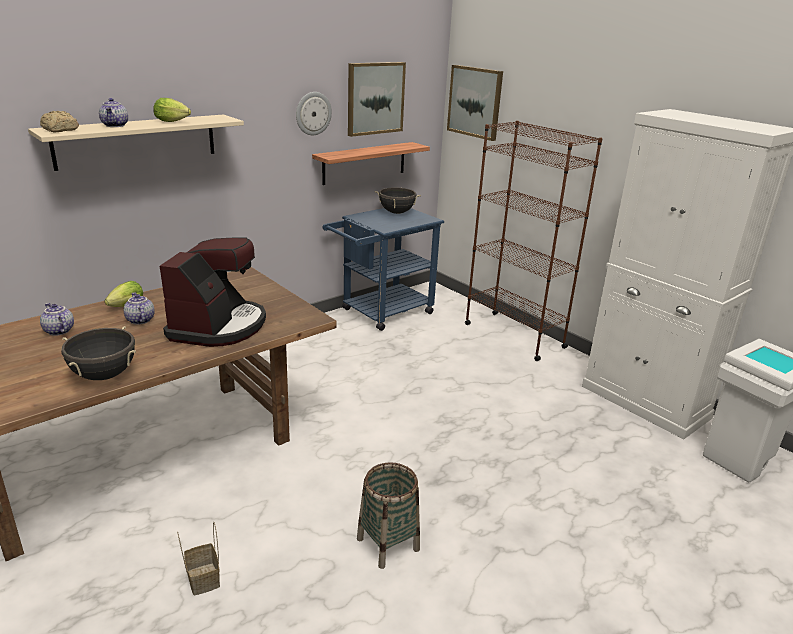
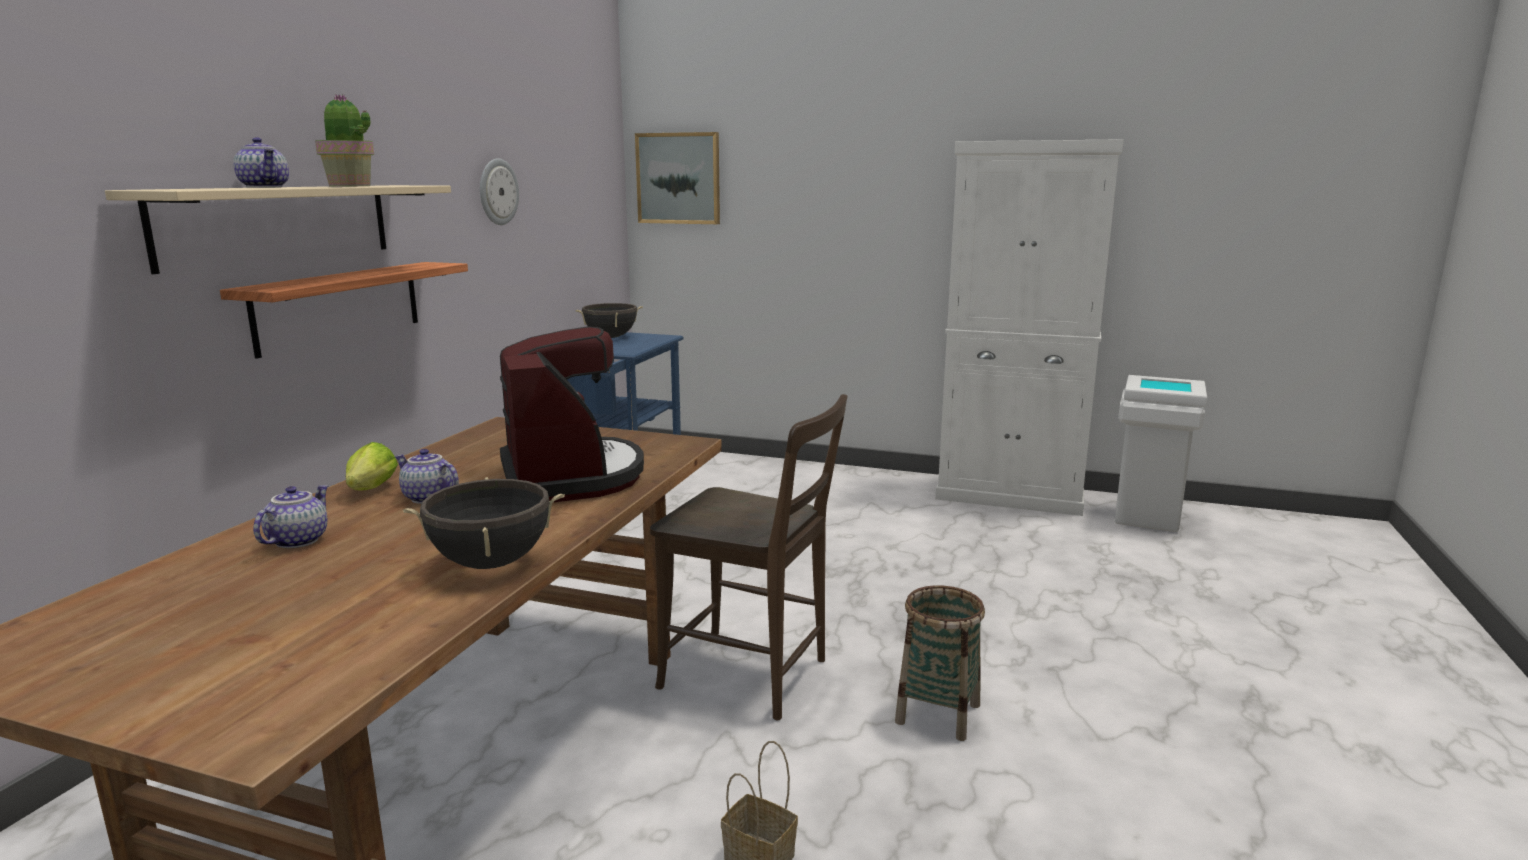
camera: 30 degrees left, 10 degrees down
(58, 331) = (297, 540): teapot -> teapot turned 90 degrees clockwise
(60, 130) = (181, 189): bread -> none
(174, 122) = (349, 186): lettuce -> potted plant
(316, 472) = (752, 676): none -> brown chair
(364, 163) = (557, 269): shelf -> shelf (340, 306)
(375, 98) = (560, 175): picture -> none
(513, 335) = (805, 472): brown bookcase -> none

